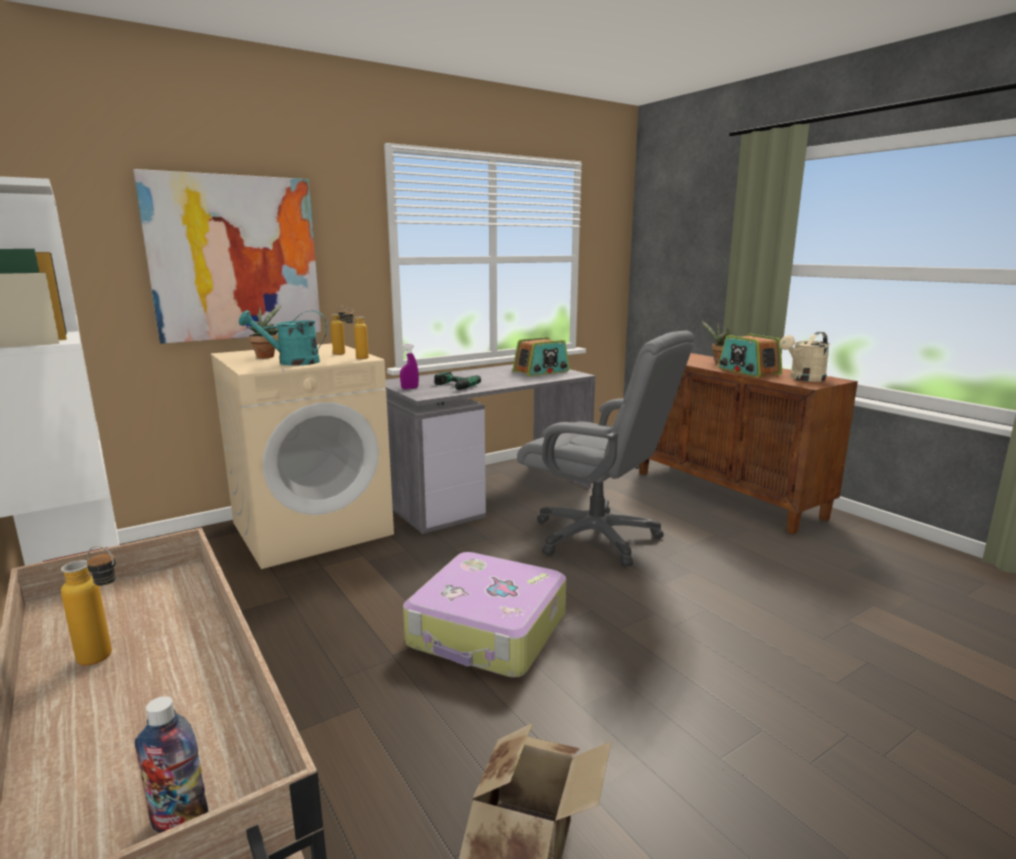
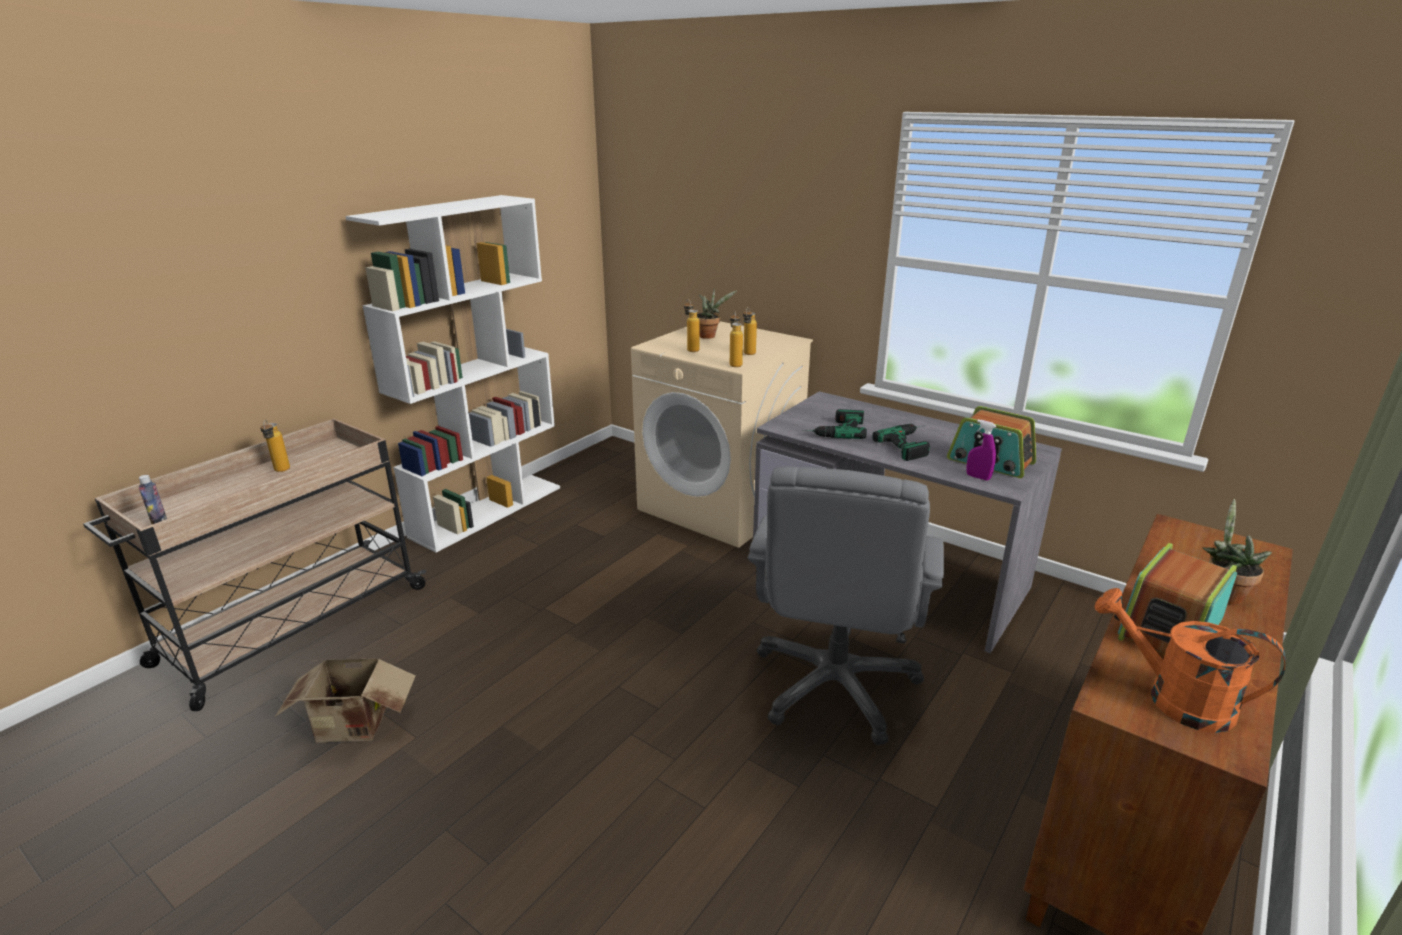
camera: 70 degrees right, 10 degrees up
(235, 258) = (737, 236): picture -> none
(291, 362) = (691, 349): turquoise watering can -> bottle
(409, 388) = (804, 413): purple spray bottle -> purple spray bottle (978, 477)
(488, 631) = (594, 648): suitcase -> none
(499, 378) = (912, 444): none -> power drill
(803, 379) = (1174, 699): beige watering can -> orange watering can

